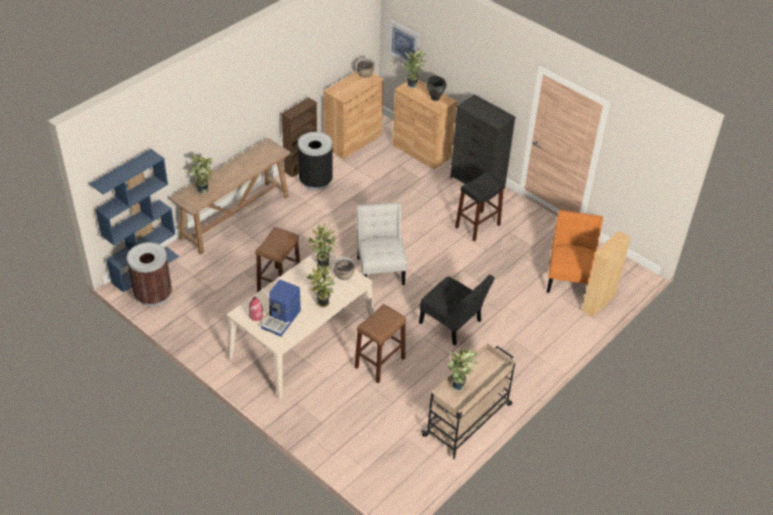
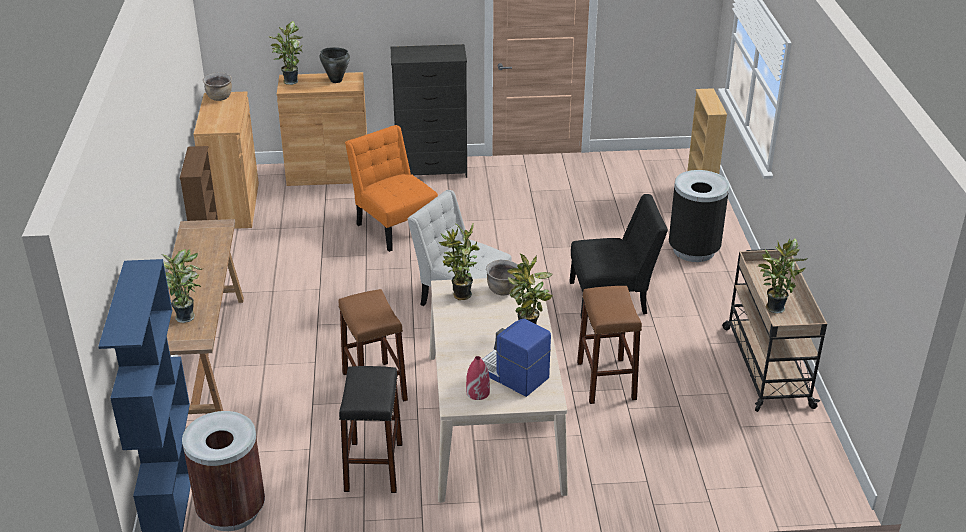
camera: 45 degrees left, 10 degrees down
(282, 319) = (512, 375): coffee machine -> coffee machine turned 150 degrees clockwise
(316, 181) = (252, 265): black trash can -> black trash can (694, 250)
(404, 43) = (248, 33): picture -> none
(477, 226) = (493, 203): black stool -> black stool (374, 466)
(569, 277) = (643, 193): orange chair -> orange chair (394, 226)

